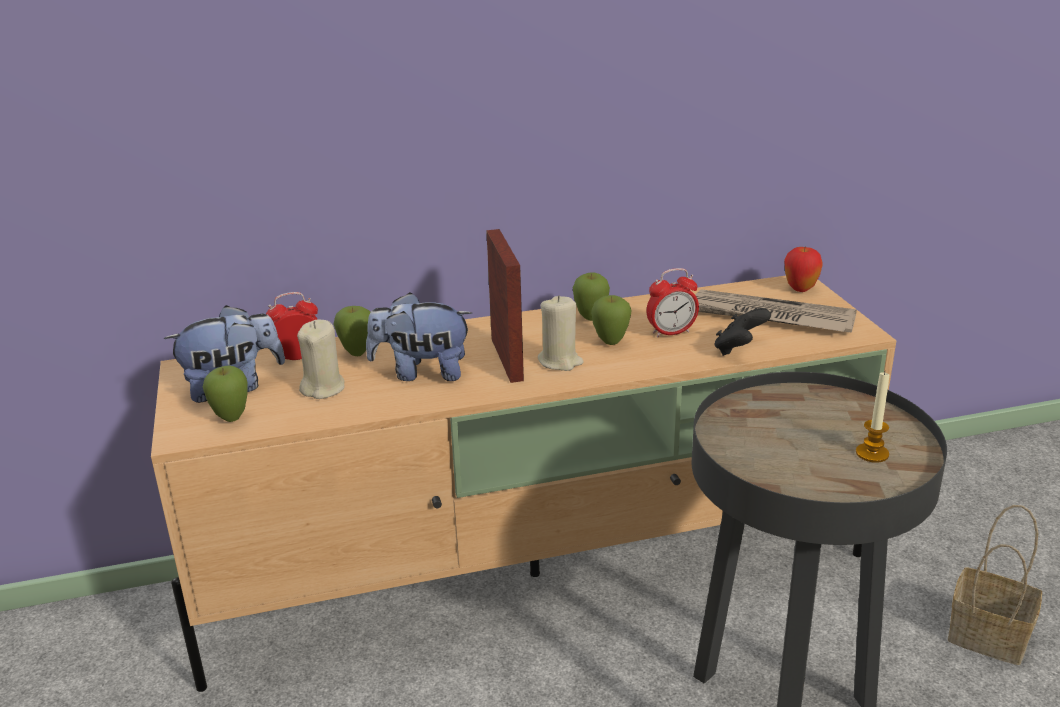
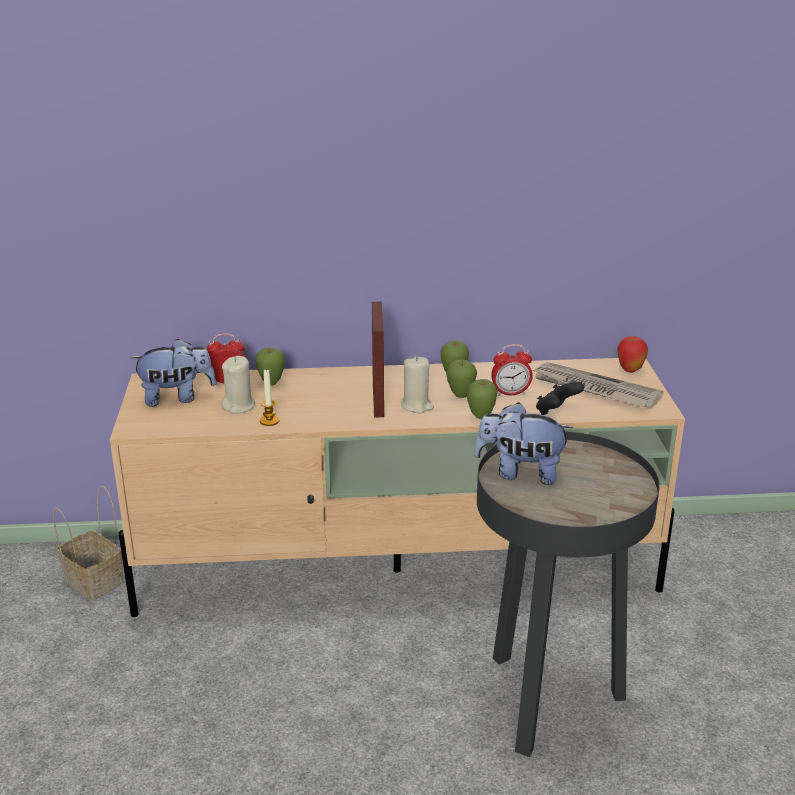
camera: 10 degrees right, 0 degrees up
(231, 418) = (169, 420): apple -> apple (481, 417)
(421, 372) = (312, 402): plush toy -> plush toy (520, 472)
(872, 453) = (603, 496): candle -> candle (269, 421)
(991, 636) = (742, 665): basket -> basket (96, 582)

